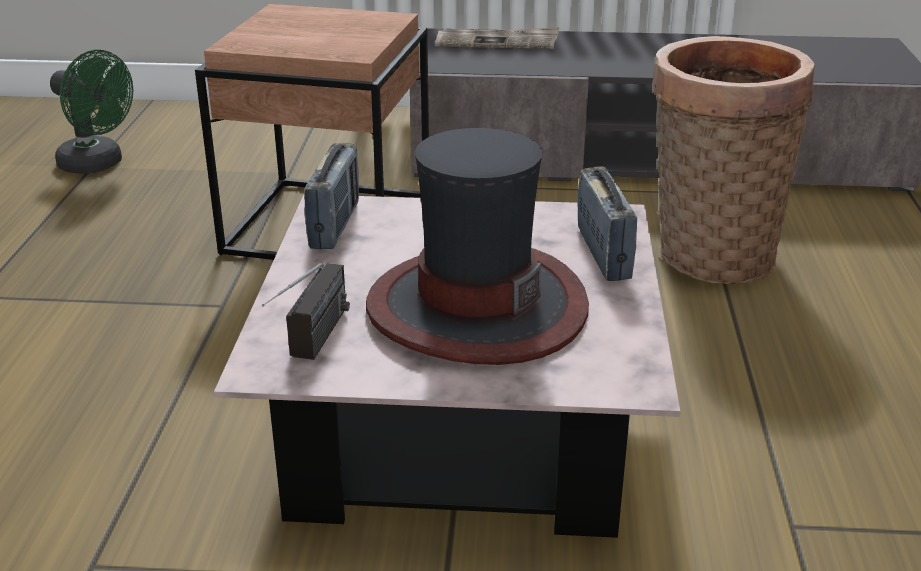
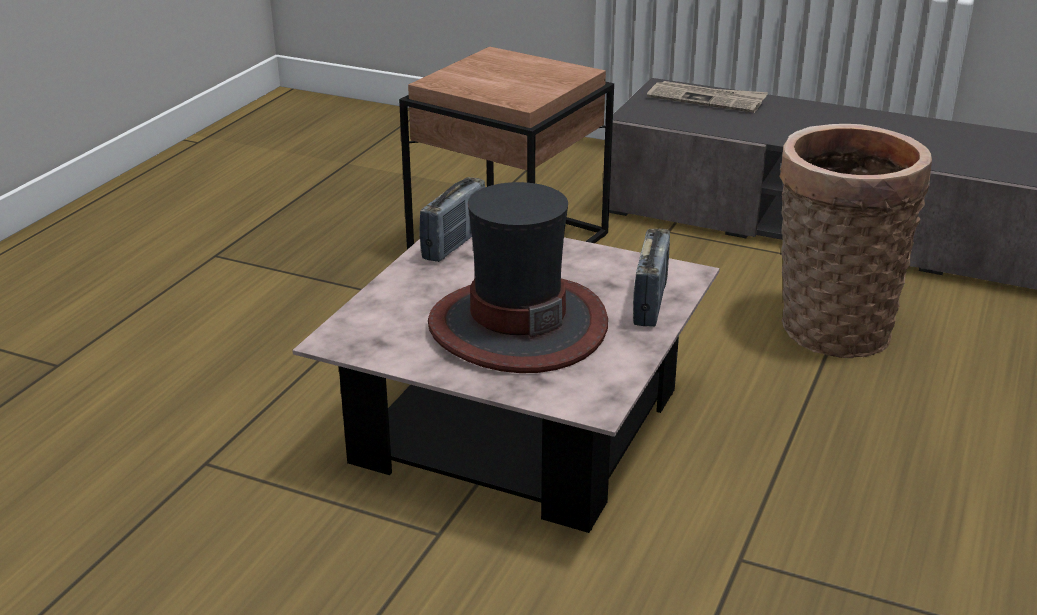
camera: 20 degrees right, 0 degrees up
(98, 165) = (352, 162): green fan -> none
(312, 346) = (378, 332): radio -> none

